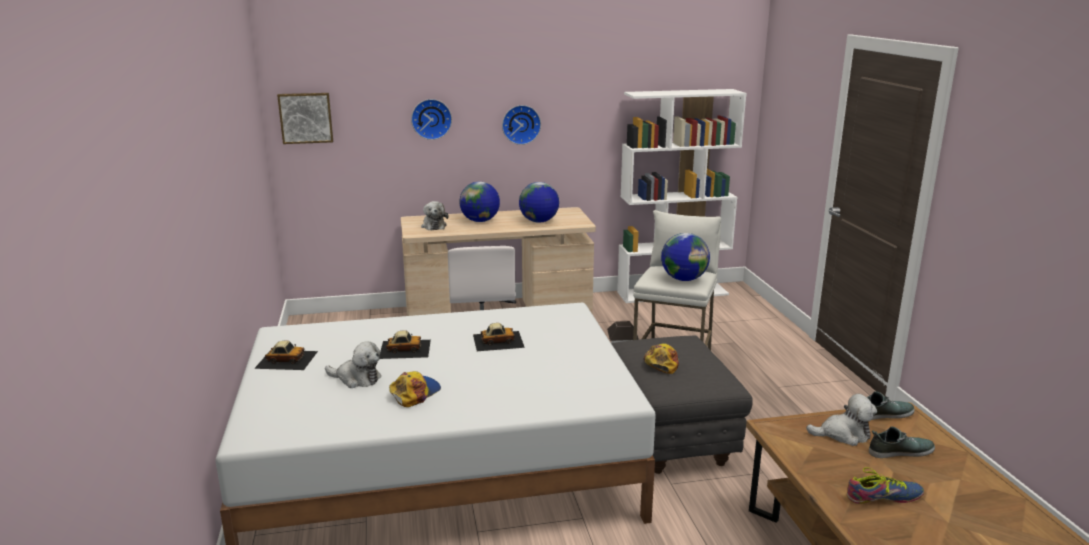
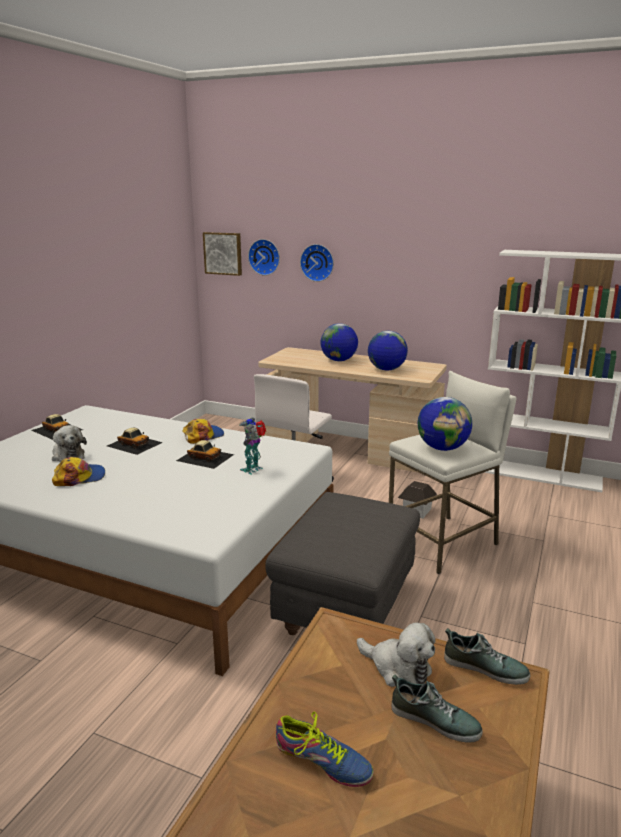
camera: 35 degrees right, 0 degrees up
(434, 226) = (296, 357): plush toy -> none
(521, 124) = (397, 275): wall clock -> wall clock (265, 257)
(559, 338) = (253, 469): none -> toy robot
(661, 362) = (331, 522): cap -> cap (203, 436)

